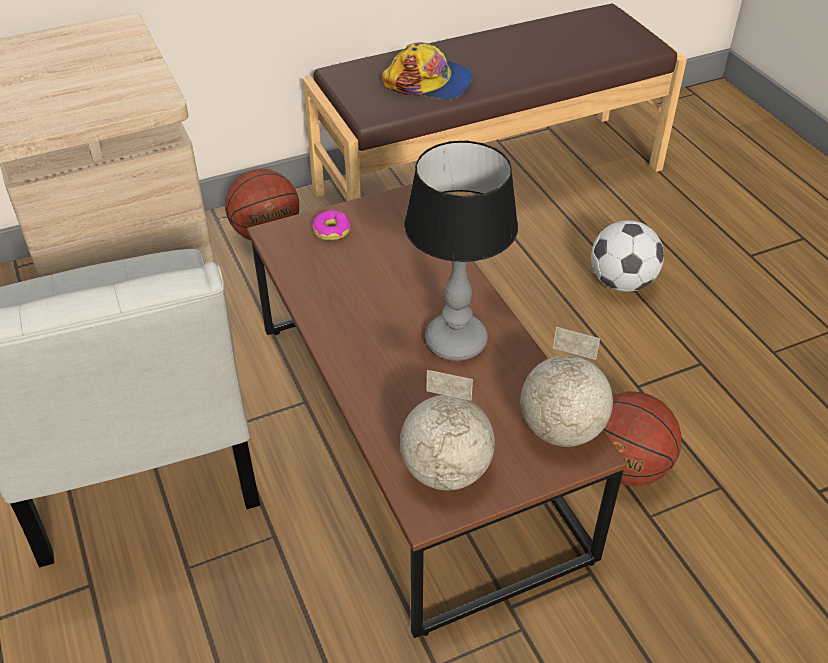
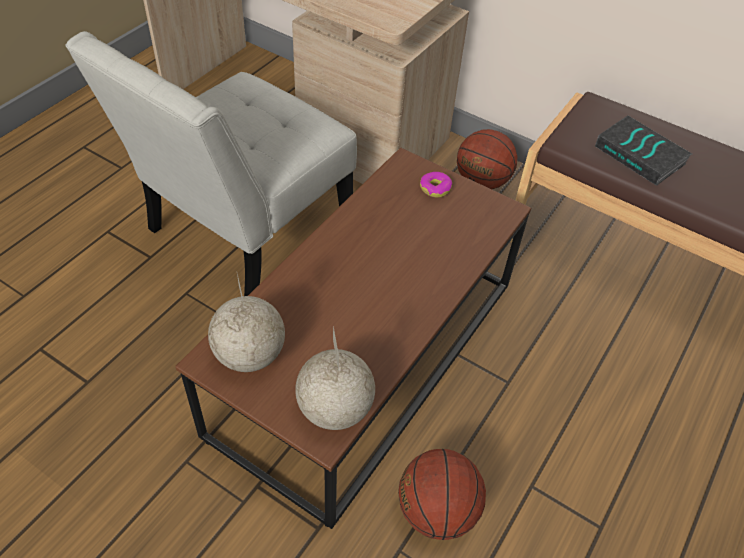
camera: 55 degrees right, 5 degrees up
(429, 82) = (641, 155): cap -> book
(457, 341) = (380, 307): table lamp -> none
(621, 282) = (643, 423): football -> none

